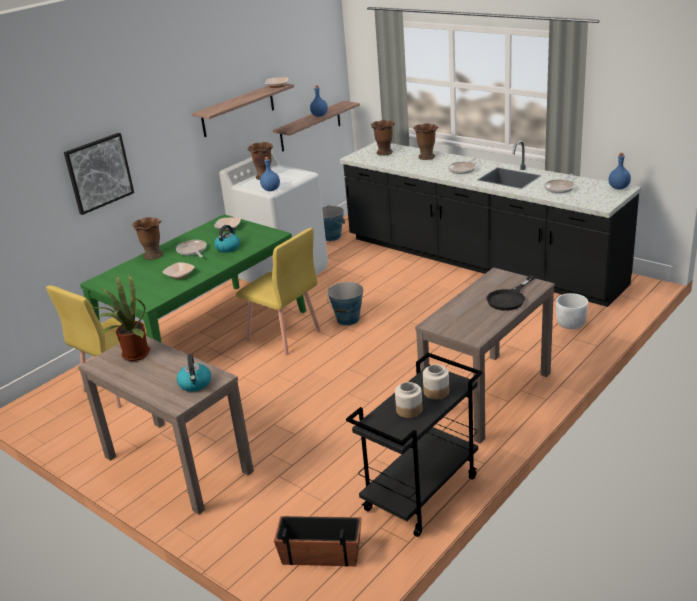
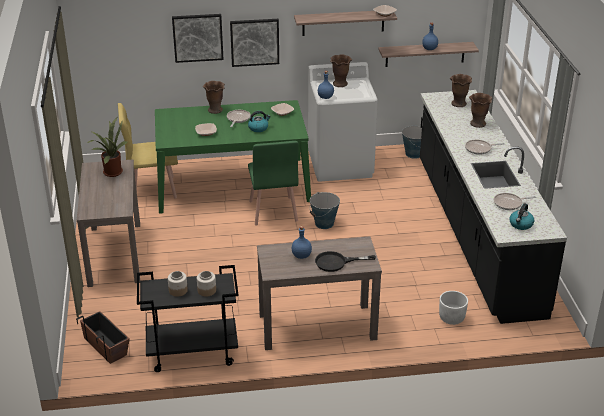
camera: 40 degrees right, 5 degrees up
(160, 160) = (254, 42): none -> picture
(195, 384) = (109, 207): kettle -> kettle (521, 224)
(284, 336) = (273, 211): yellow chair -> green chair
(618, 187) = (549, 228): blue bottle -> blue bottle (301, 255)

